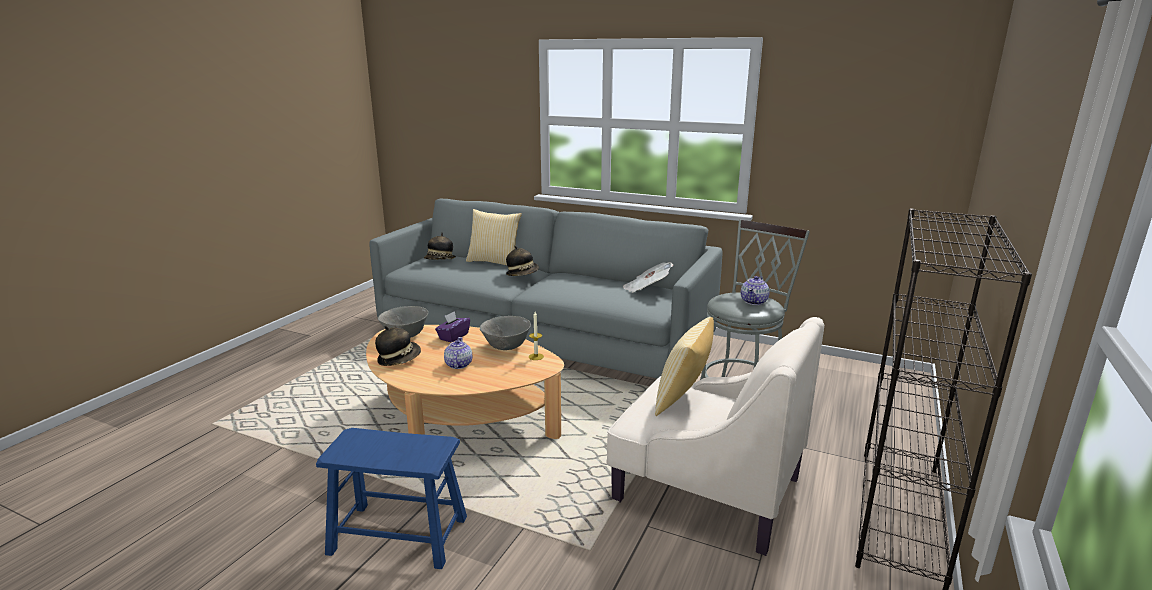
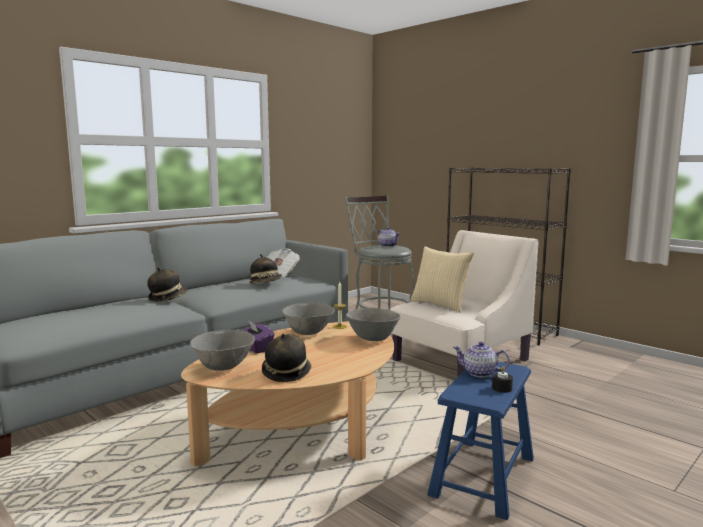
camera: 70 degrees left, 10 degrees down
(370, 457) = (502, 388): none -> black candle
(440, 260) = (41, 320): hat -> hat (266, 283)
(458, 365) = (329, 351): teapot -> teapot (480, 373)
(494, 262) = (100, 304): pillow -> none
(504, 378) = (372, 339): none -> grey bowl

